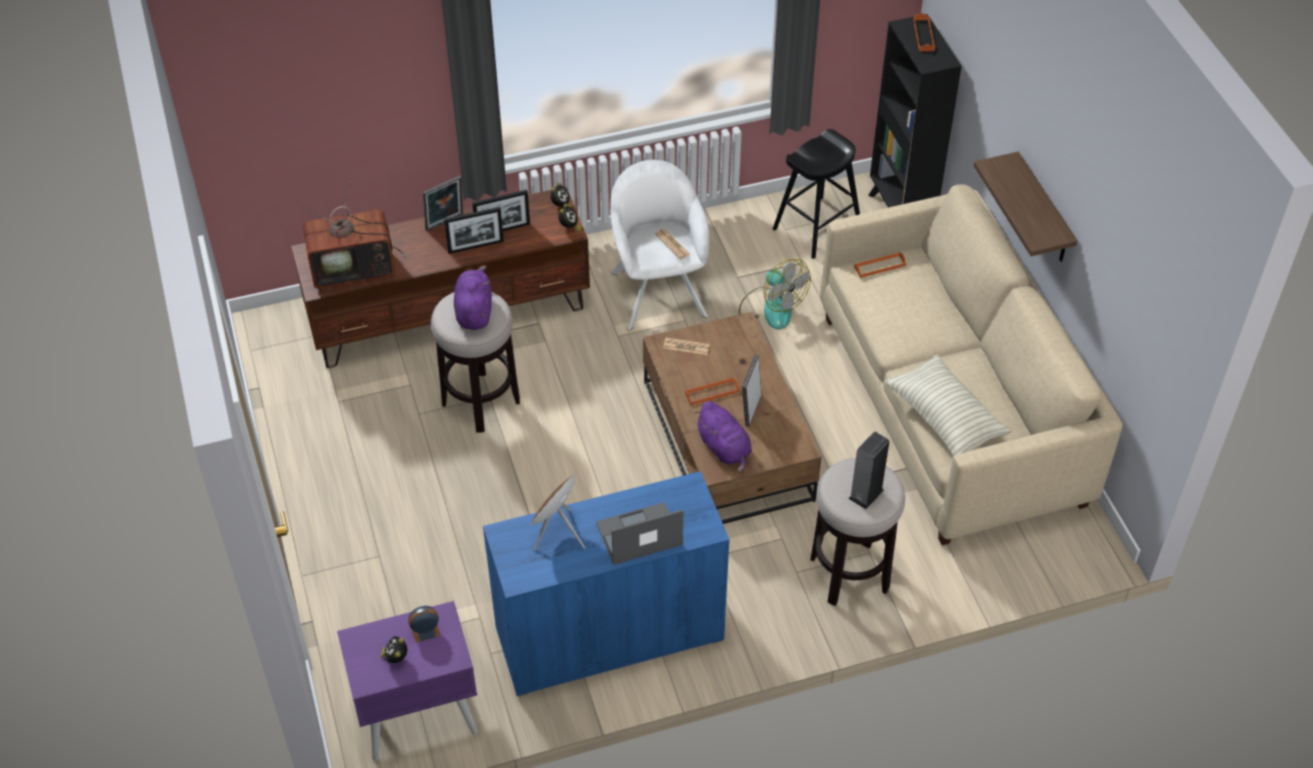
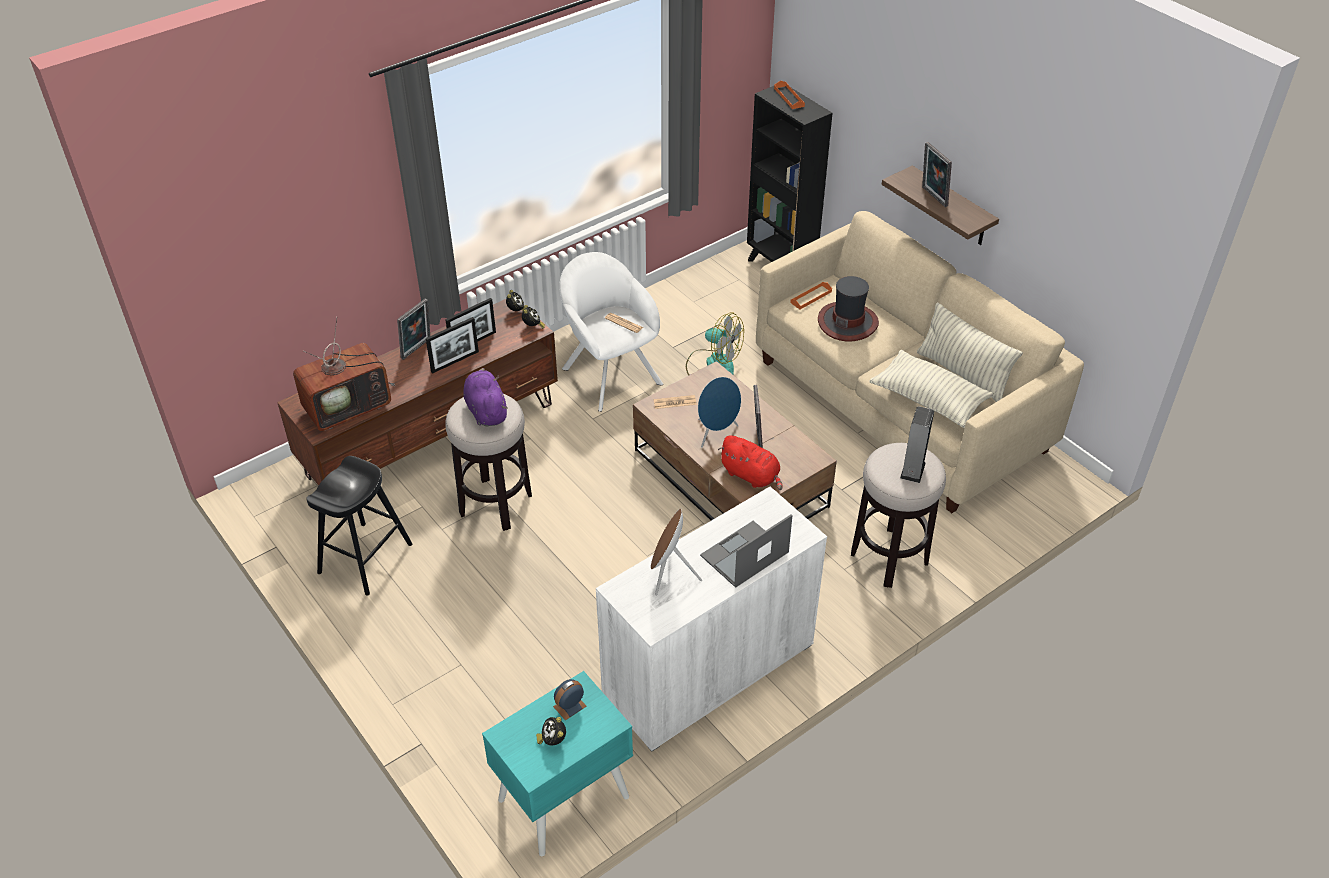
camera: 20 degrees left, 5 degrees down
(416, 714) = (563, 799): purple nightstand -> turquoise nightstand
(609, 634) = (708, 670): blue cabinet -> white cabinet
(712, 393) = (716, 433): orange tray -> blue speaker
(725, 449) = (751, 476): purple plush toy -> red plush toy
(817, 227) = (719, 294): black stool -> black stool (365, 558)
(904, 306) = (848, 322): none -> hat
(998, 399) = (963, 374): none -> pillow
(1018, 196) = (932, 197): none -> picture frame

